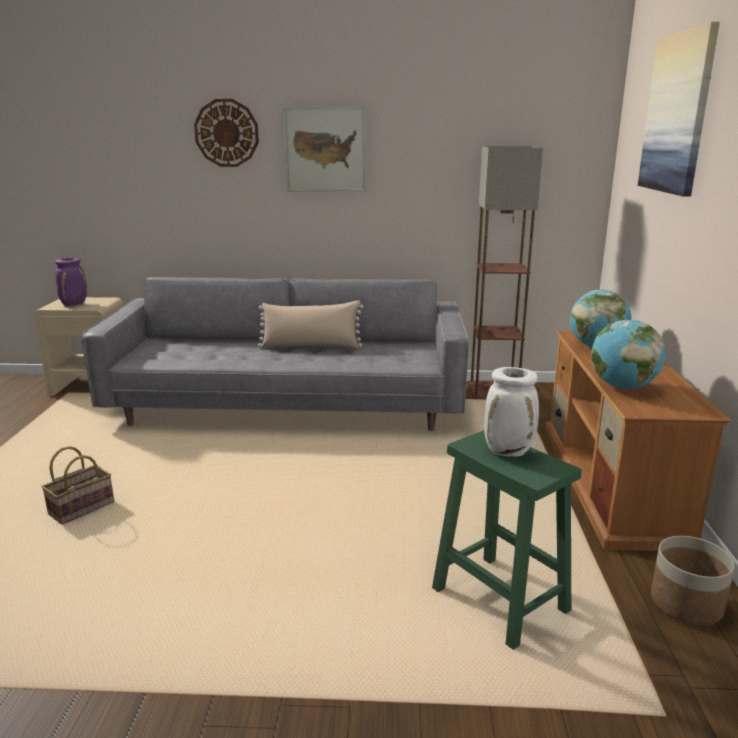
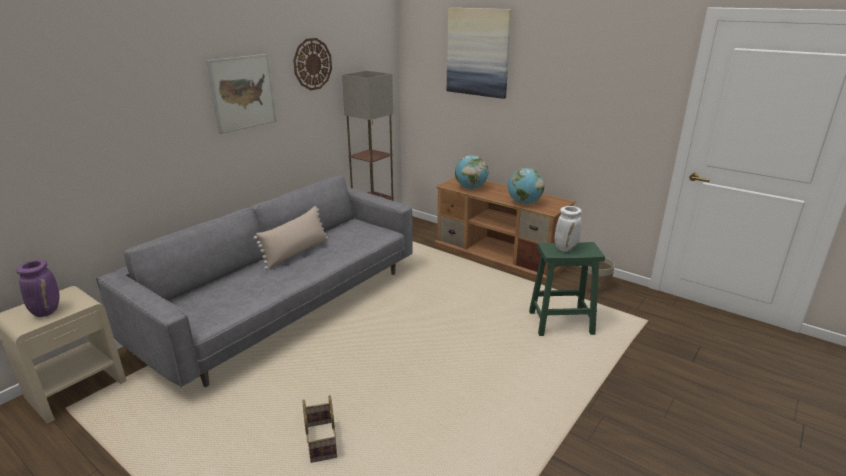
camera: 55 degrees left, 5 degrees up
(226, 133) = (159, 91): wall clock -> wall clock (312, 64)

